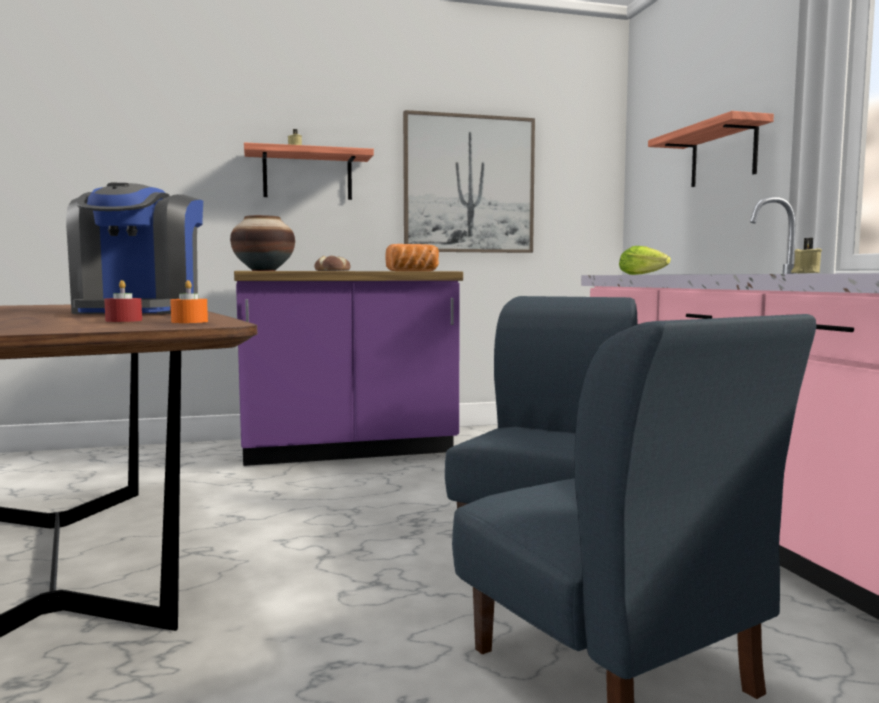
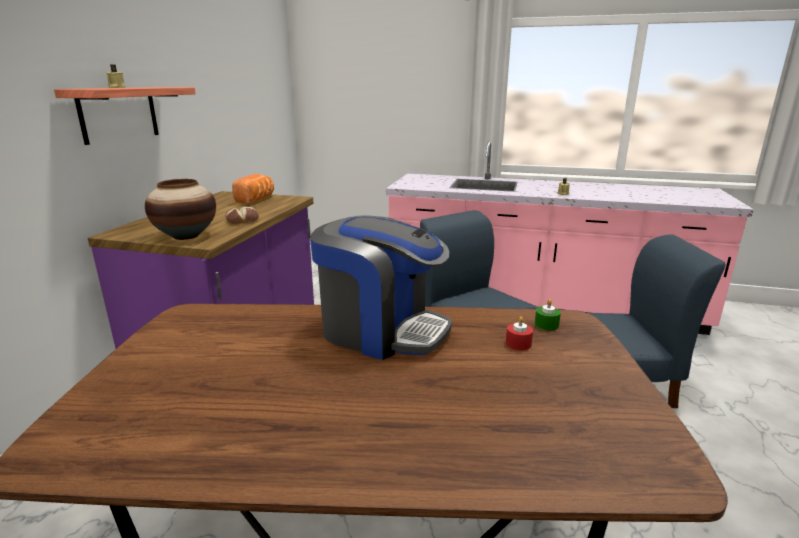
camera: 60 degrees left, 15 degrees up
(189, 322) = (546, 325): orange candle -> green candle
(469, 184) = (227, 108): picture -> none
(644, 274) = (414, 183): lettuce -> none
(723, 155) = (402, 96): shelf -> none

